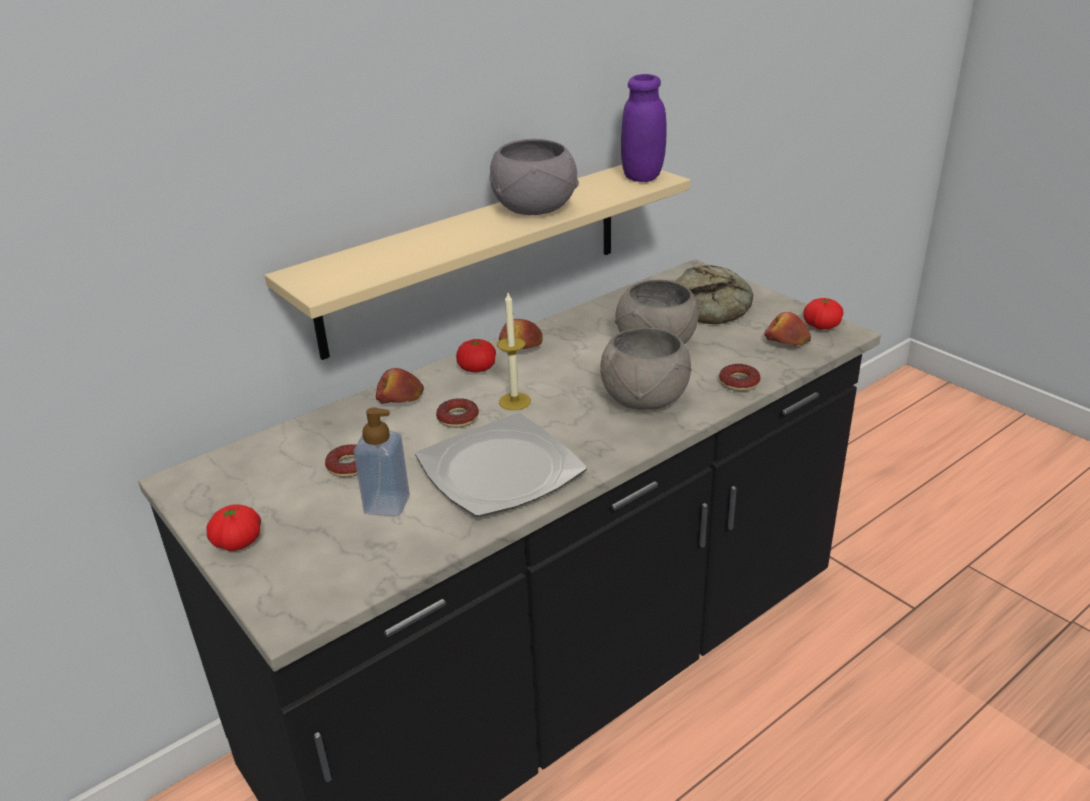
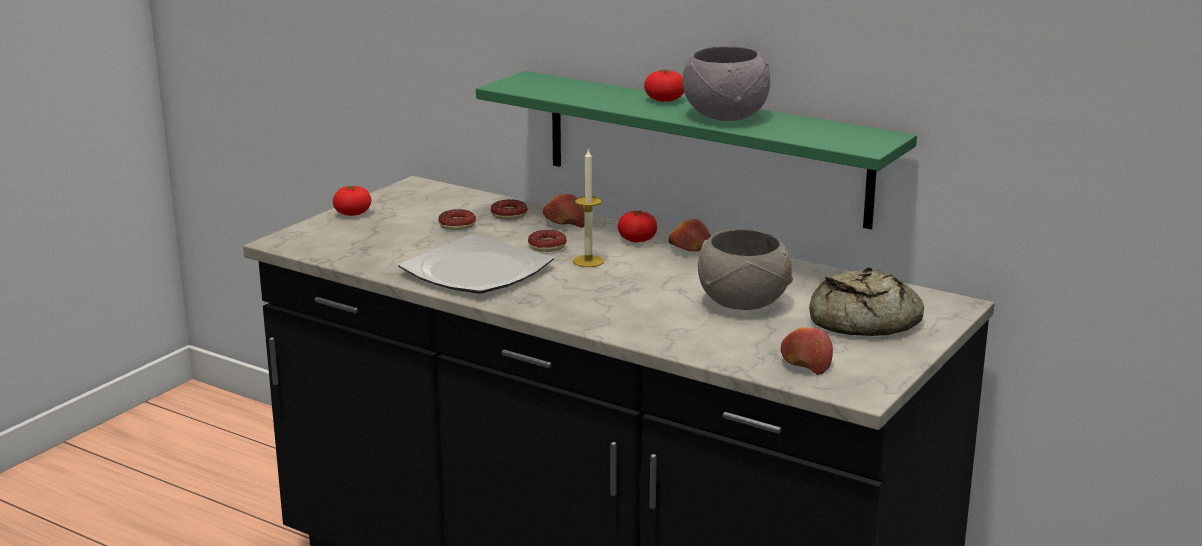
camera: 70 degrees right, 10 degrees down
(387, 504) = (413, 244): soap dispenser -> none
(474, 256) = (705, 147): beige shelf -> green shelf
(643, 176) = (863, 141): purple jar -> none
(646, 400) = (626, 309): grey bowl -> none
(739, 382) = (691, 346): donut -> donut (509, 215)
(821, 326) = (866, 380): tomato -> tomato (664, 100)

